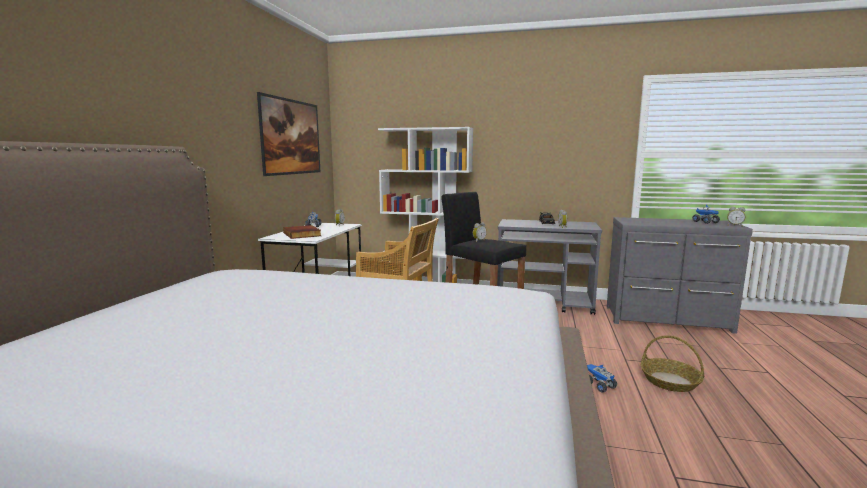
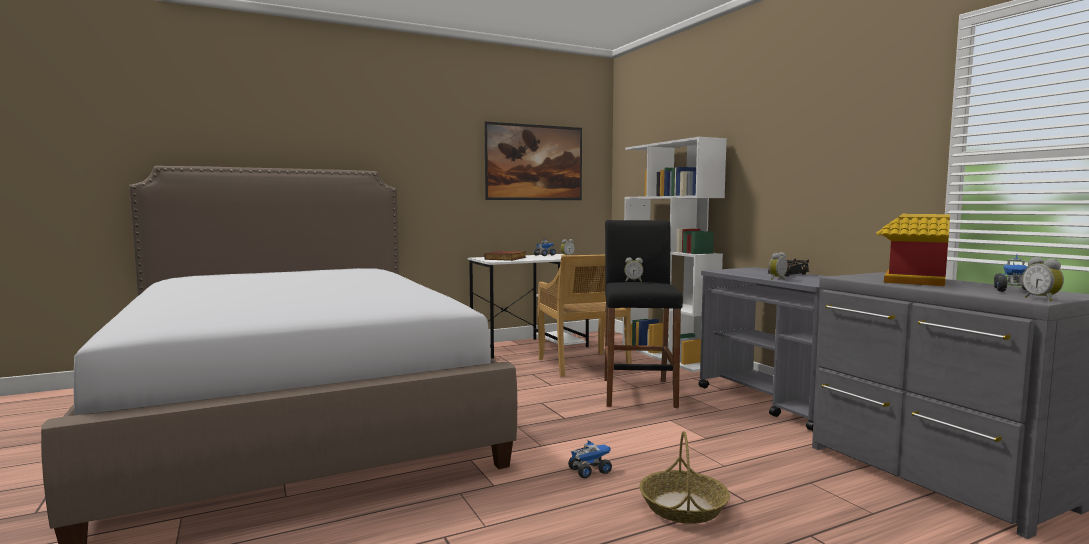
camera: 50 degrees right, 5 degrees down
(598, 386) = (590, 471): toy truck -> toy truck turned 45 degrees clockwise
(658, 222) = (905, 281): none -> toy house

